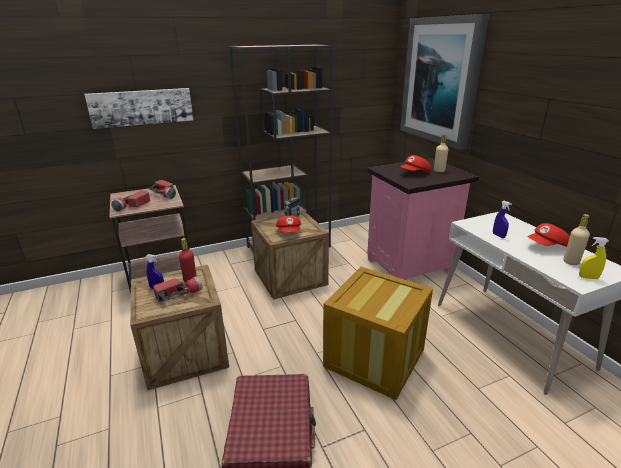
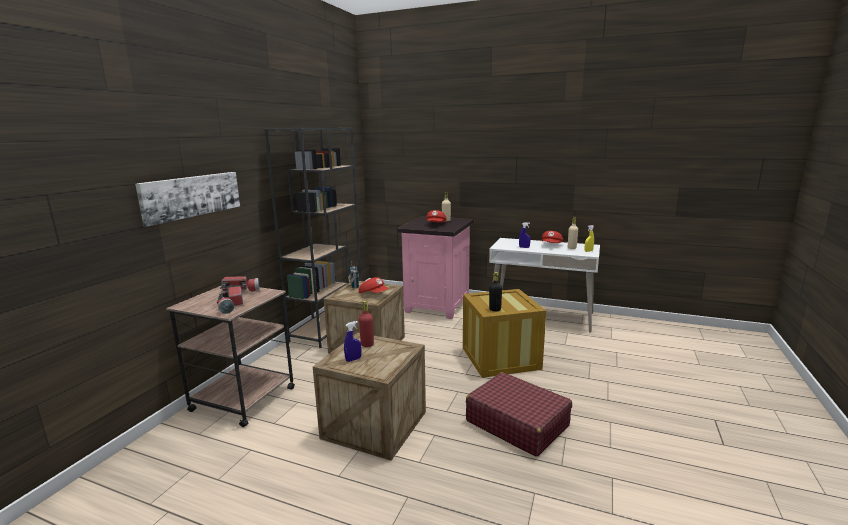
camera: 45 degrees left, 10 degrees down
(179, 295) = (381, 354): flashlight -> none
(354, 301) = (495, 309): none -> black bottle
(441, 81) = (420, 154): picture -> none

